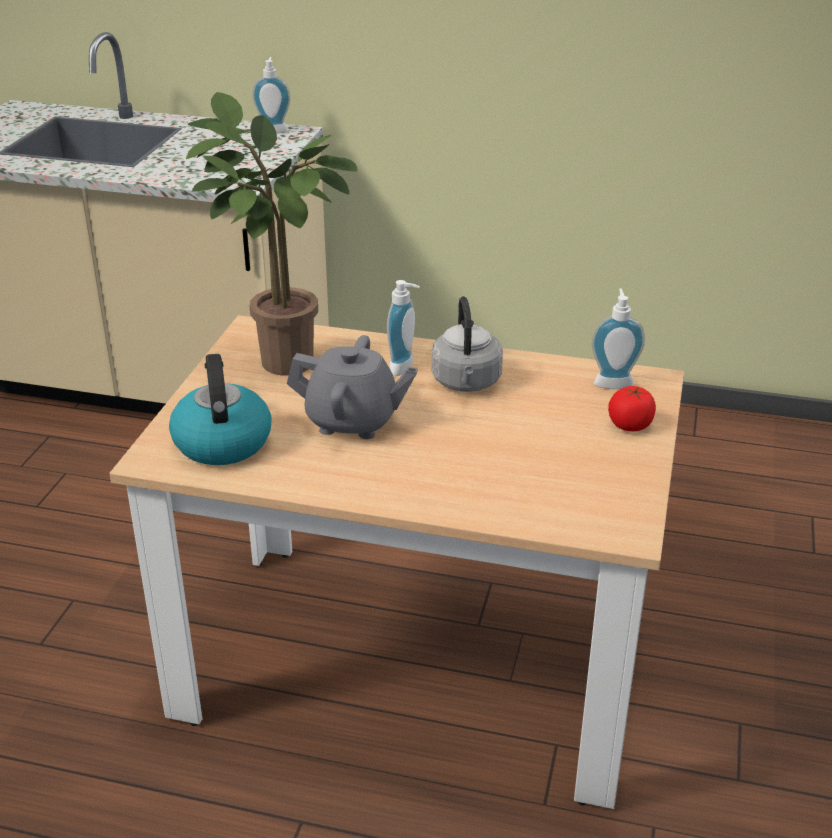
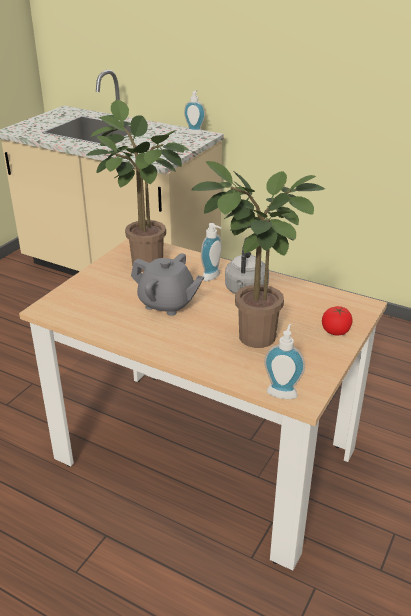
camera: 15 degrees right, 0 degrees up
(221, 441) = (88, 304): kettle -> none
(516, 458) = (254, 340): none -> potted plant
(613, 381) = (337, 302): soap dispenser -> soap dispenser (282, 391)

